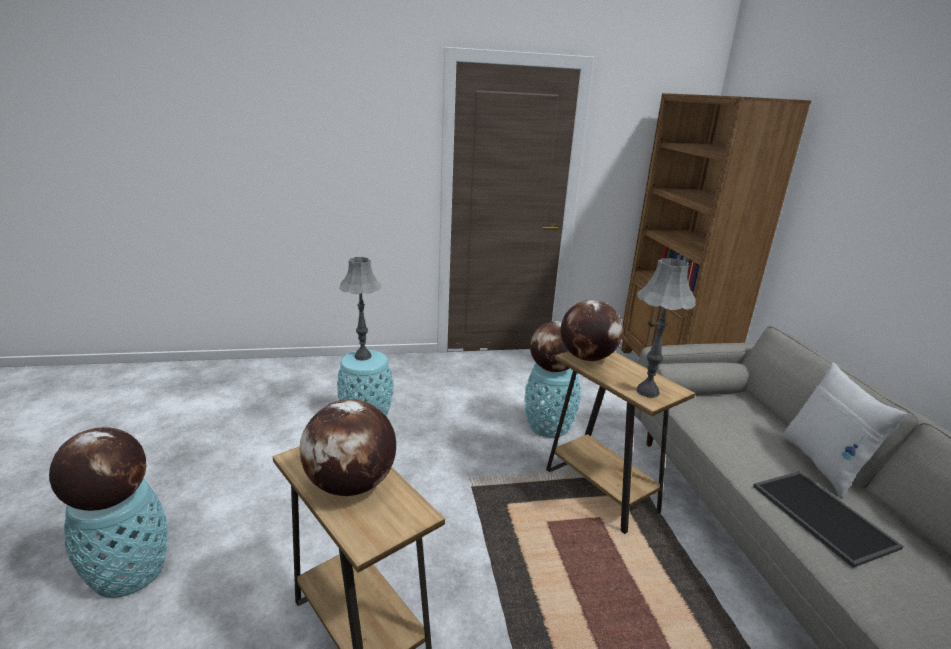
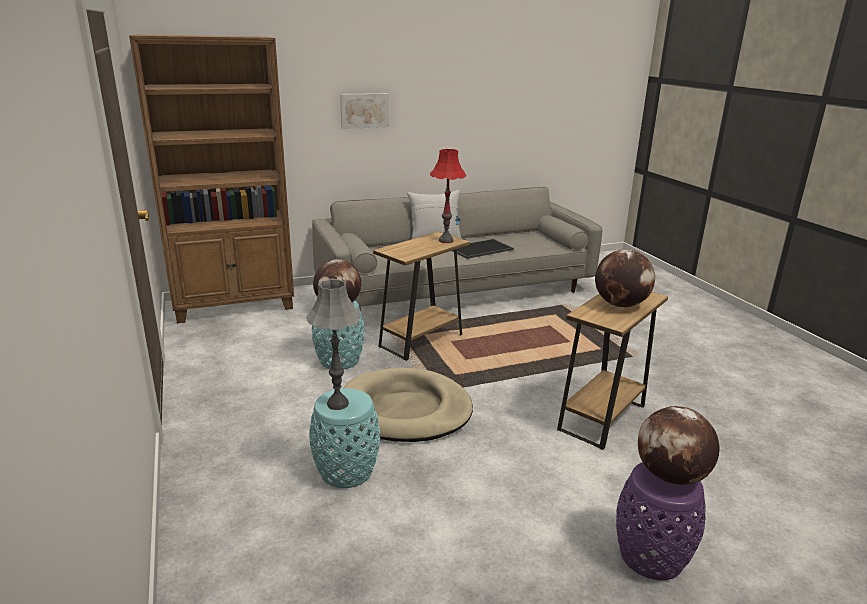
camera: 100 degrees left, 0 degrees up
(129, 572) = (650, 557): turquoise stool -> purple stool
(442, 456) = (405, 410): none -> beige dog bed
(587, 357) = (404, 253): globe -> none
(647, 392) = (446, 240): grey table lamp -> red table lamp
(896, 225) = (364, 110): none -> picture

